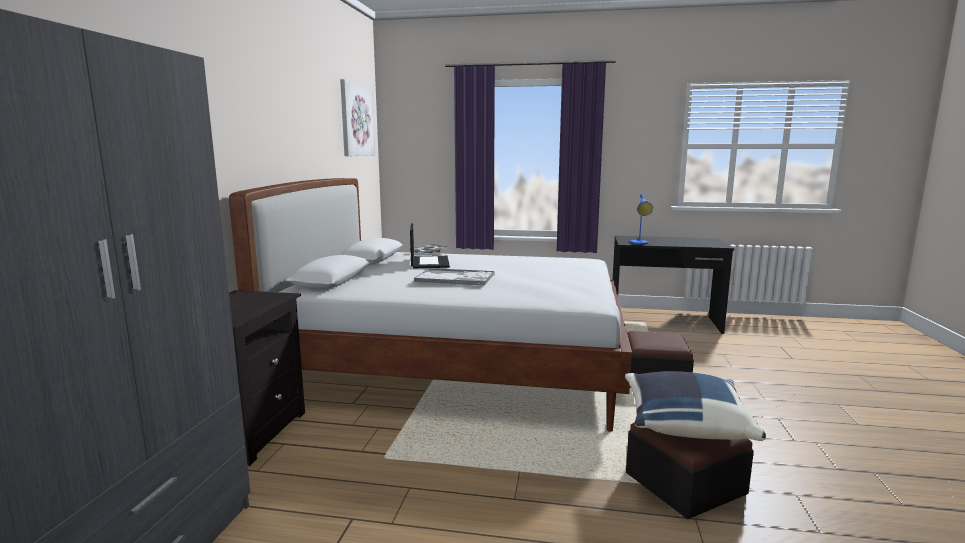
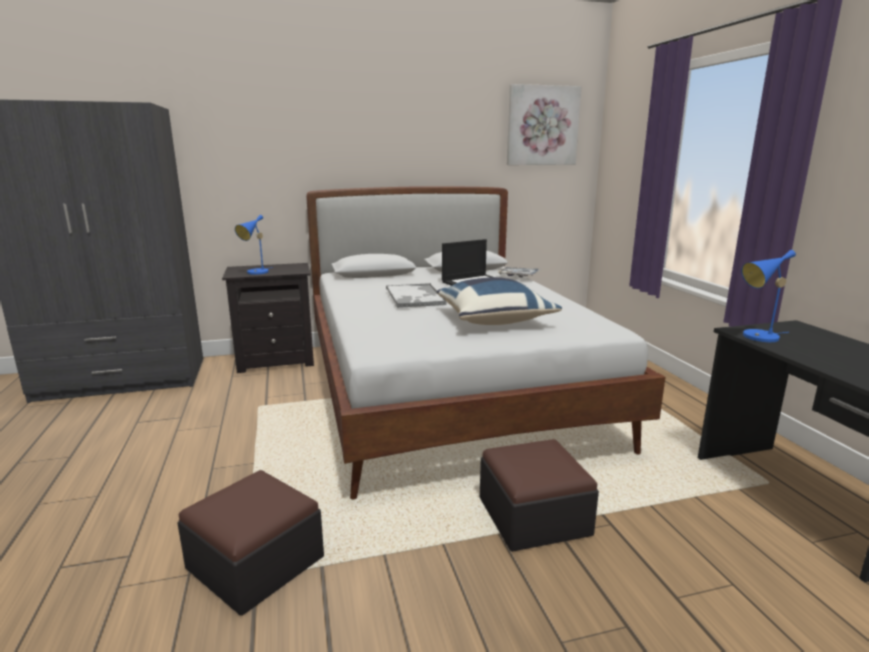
camera: 65 degrees right, 5 degrees up
(244, 311) = (256, 273): none -> blue table lamp
(684, 425) = (253, 497): blue pillow -> blue pillow (493, 320)

